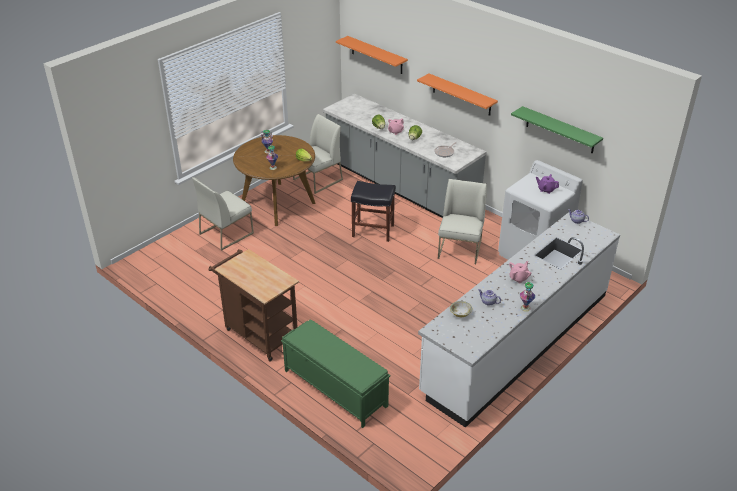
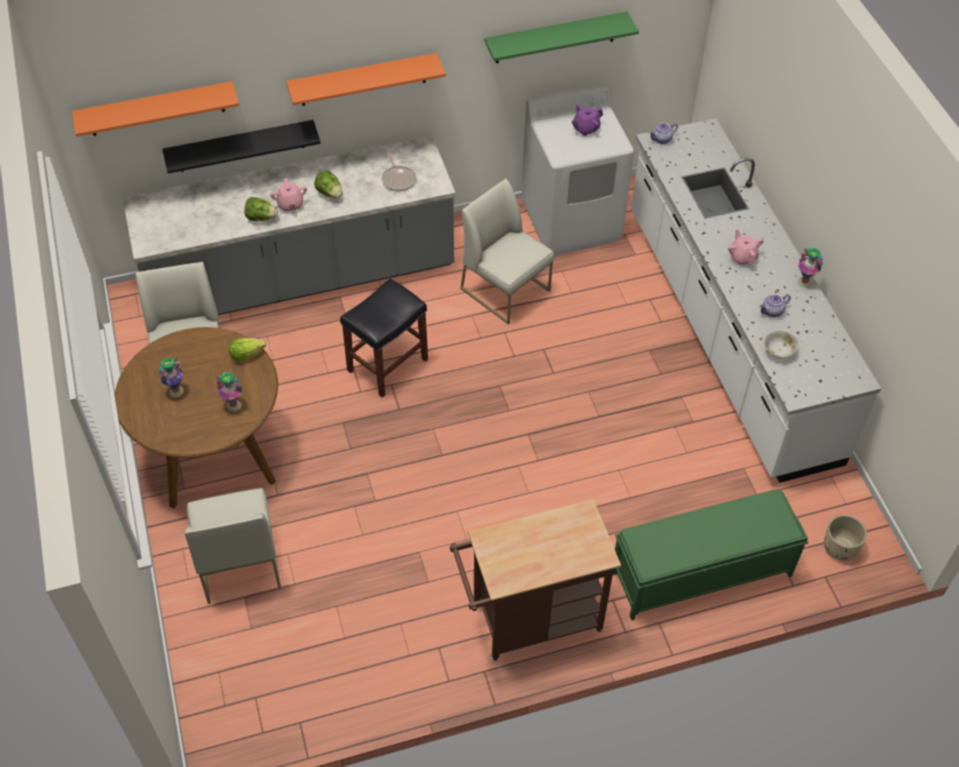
camera: 60 degrees left, 15 degrees up
(399, 443) = (839, 548): none -> beige planter
(405, 99) = (240, 146): none -> black shelf

